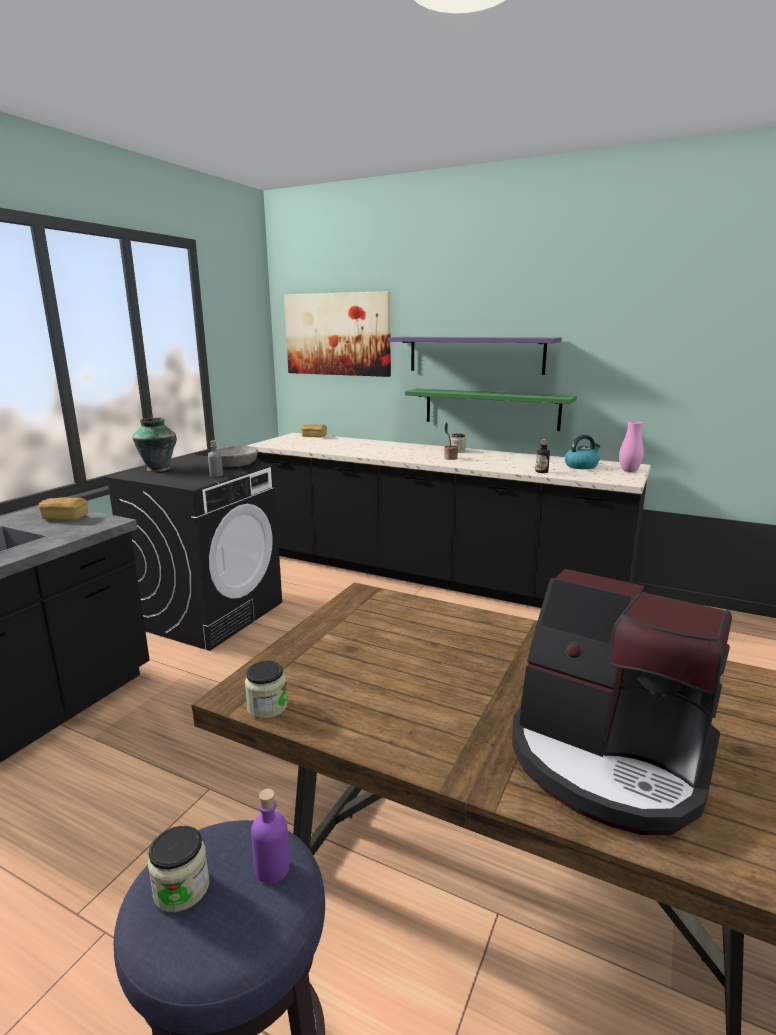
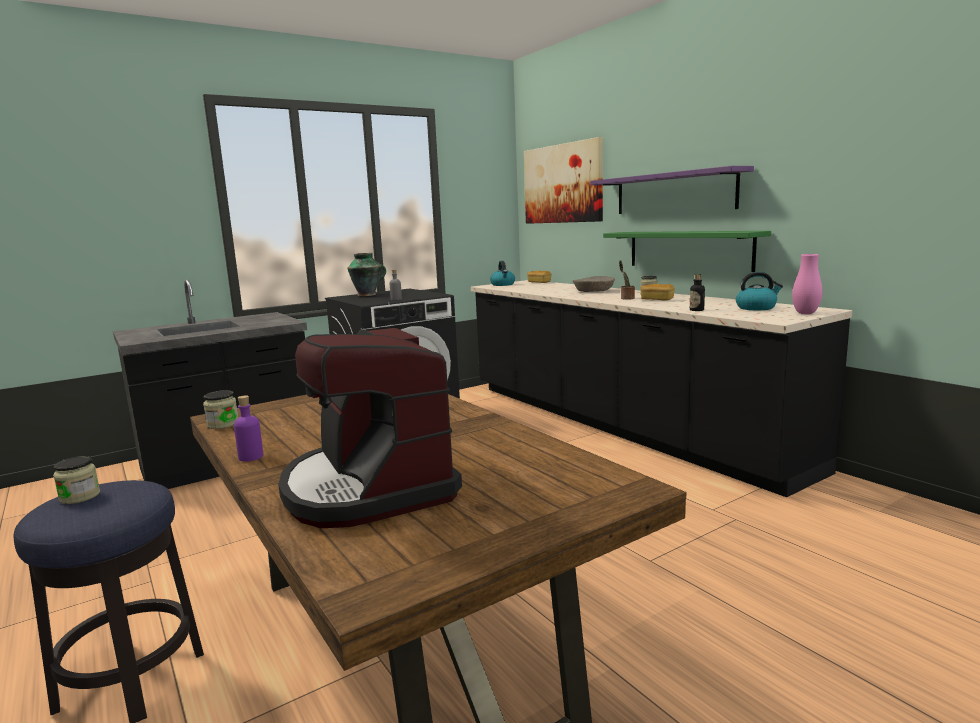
camera: 30 degrees right, 5 degrees down
(65, 518) = (269, 319): bread -> bread (657, 299)
(234, 465) = (423, 294): beige bowl -> beige bowl (593, 291)
(272, 868) = (128, 501): purple bottle -> purple bottle (251, 457)
(280, 441) = (503, 284): none -> kettle

